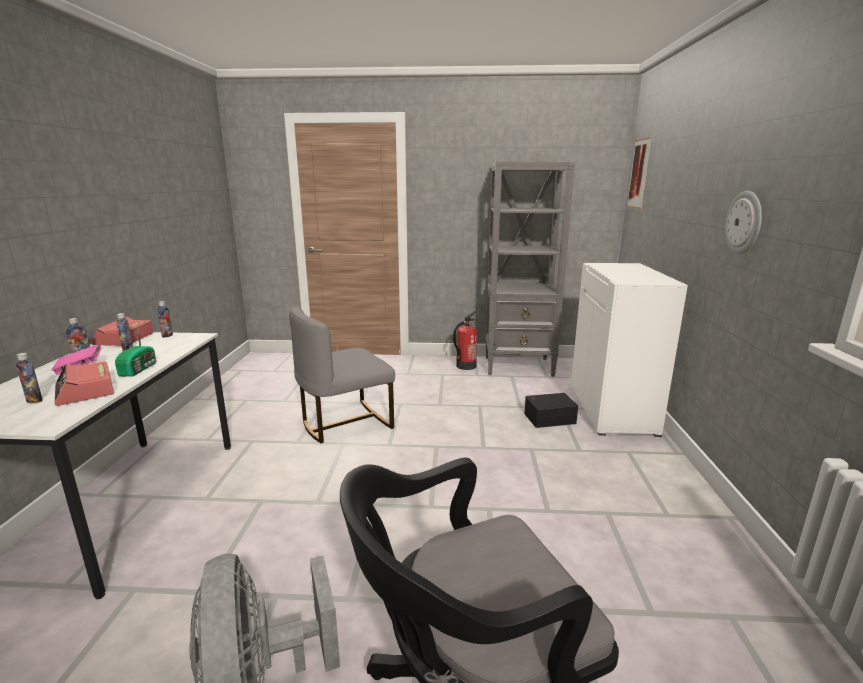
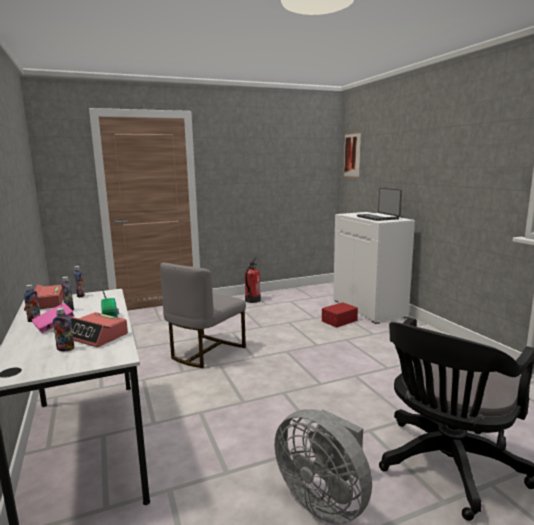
camera: 25 degrees left, 5 degrees down
(519, 366) = (289, 294): grey bookcase -> none
(549, 418) = (338, 320): black storage box -> red storage box
(633, 275) = (378, 218): none -> laptop
(744, 222) = (451, 180): wall clock -> none

